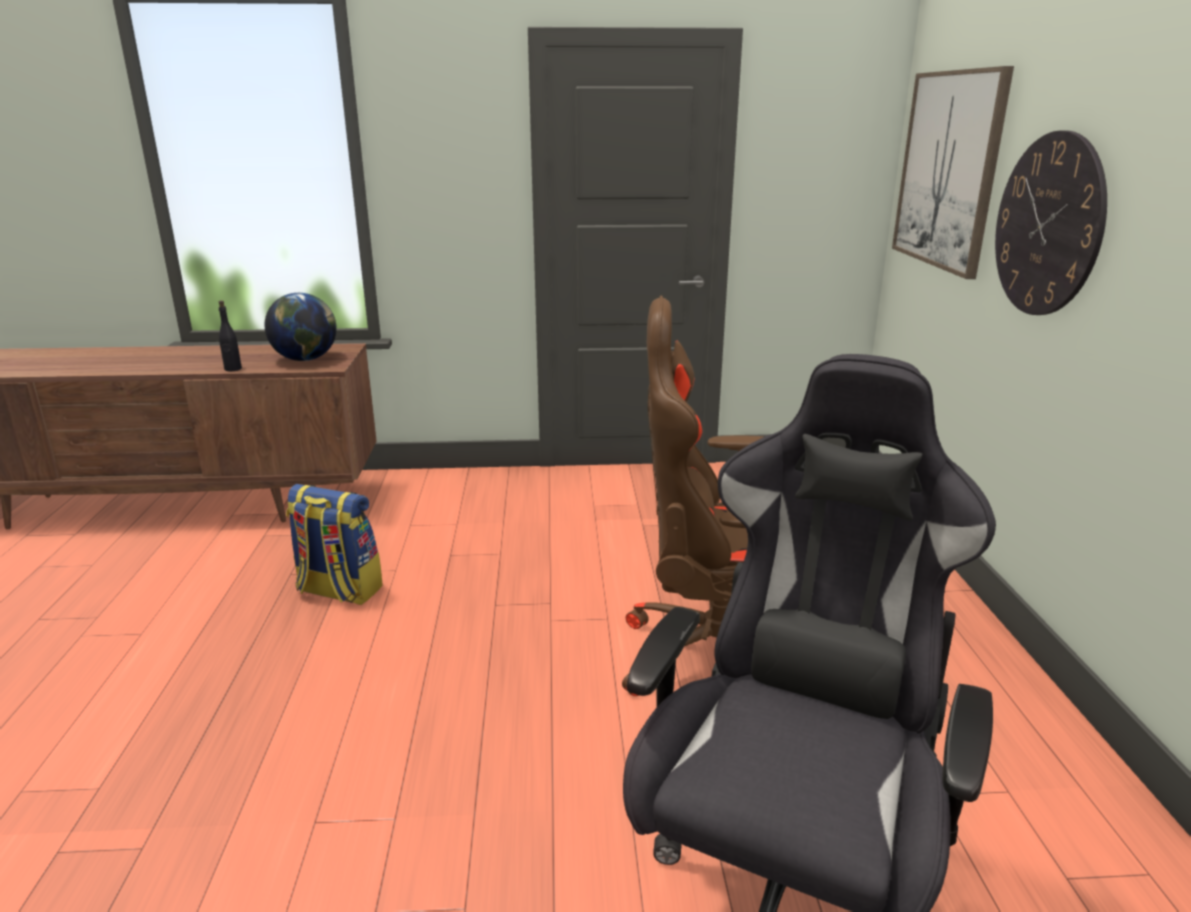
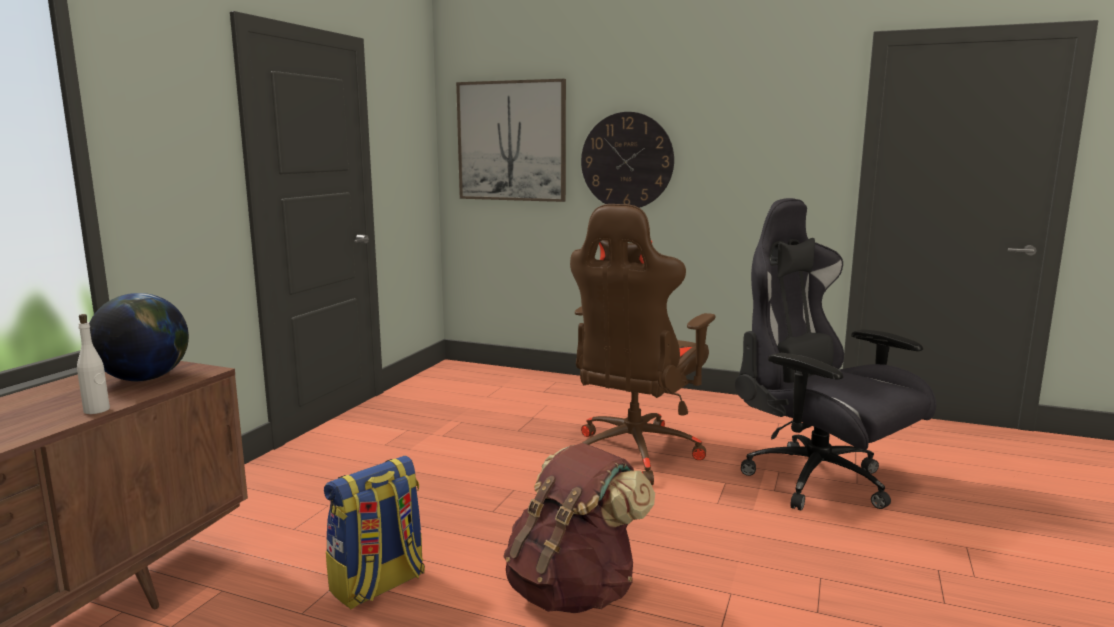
camera: 65 degrees left, 10 degrees down
(233, 369) = (97, 410): black bottle -> white bottle
(362, 697) = (573, 591): none -> brown backpack

